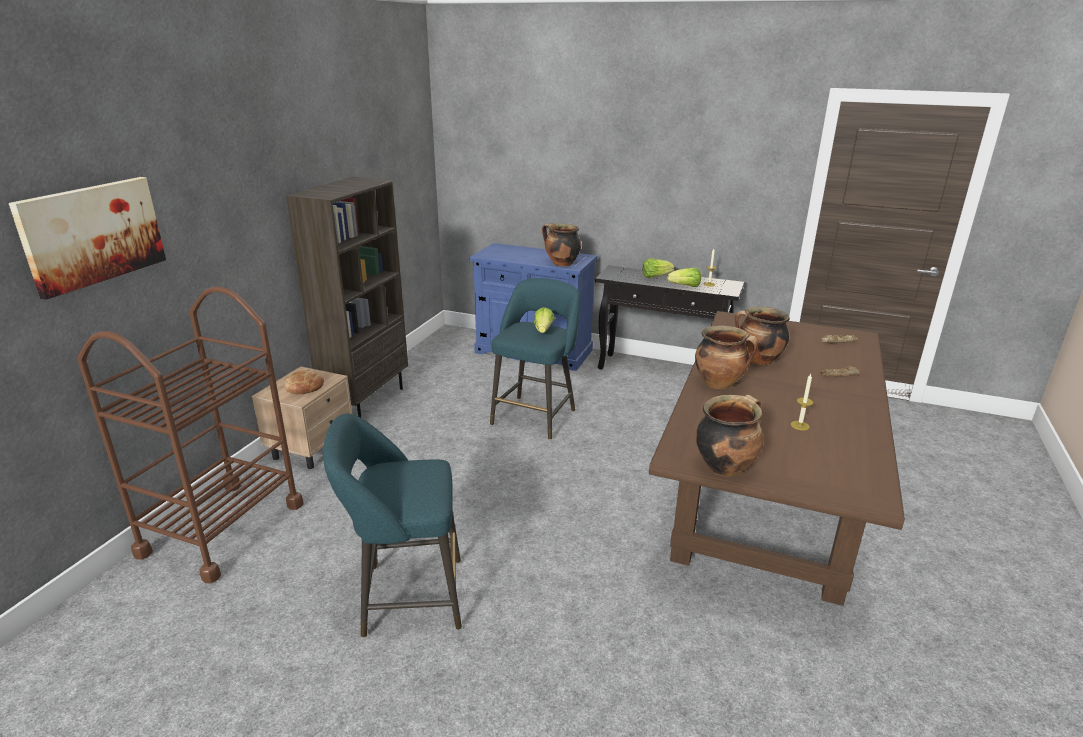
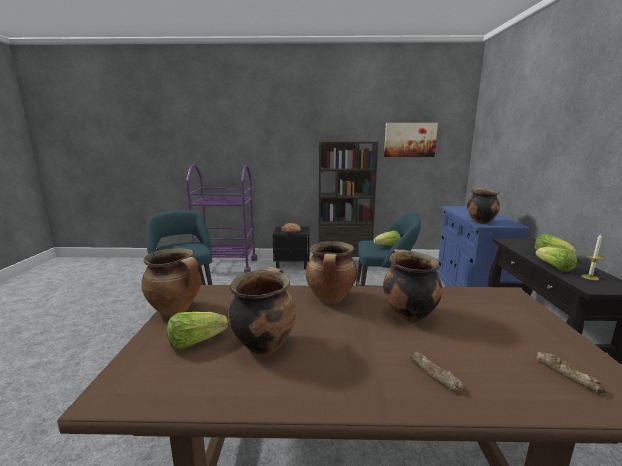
camera: 70 degrees right, 10 degrees down
(93, 234) = (220, 136): picture -> picture (410, 140)
(222, 528) = (227, 266): brown cart -> purple cart
(312, 448) = (292, 264): beige nightstand -> black nightstand
(795, 457) = (195, 342): none -> lettuce
(800, 425) = (264, 343): candle -> cooking pot

